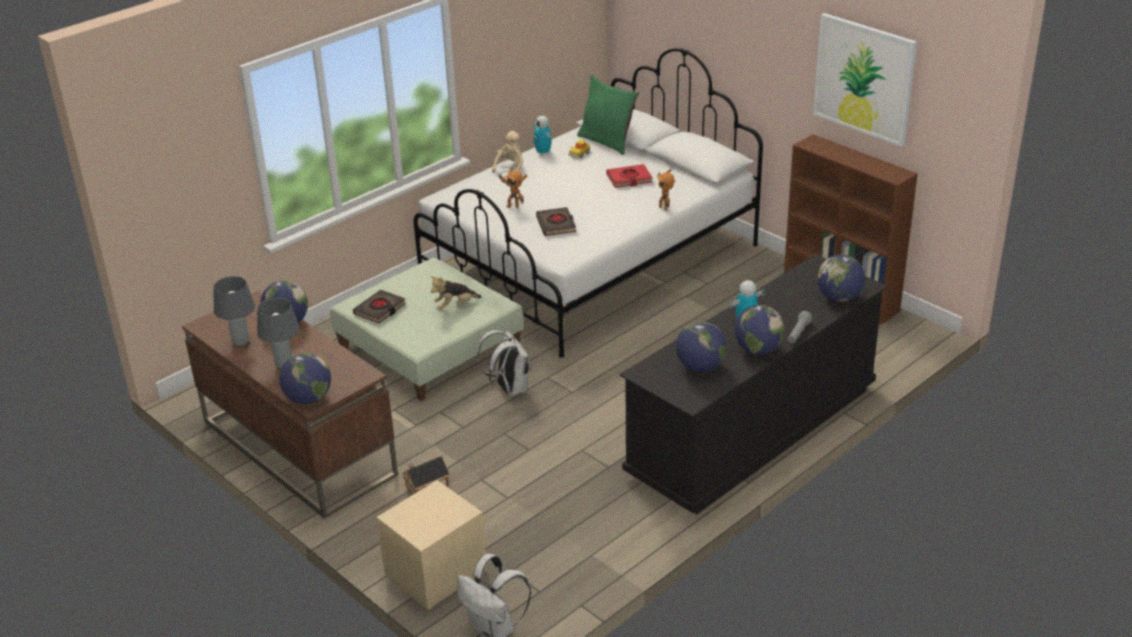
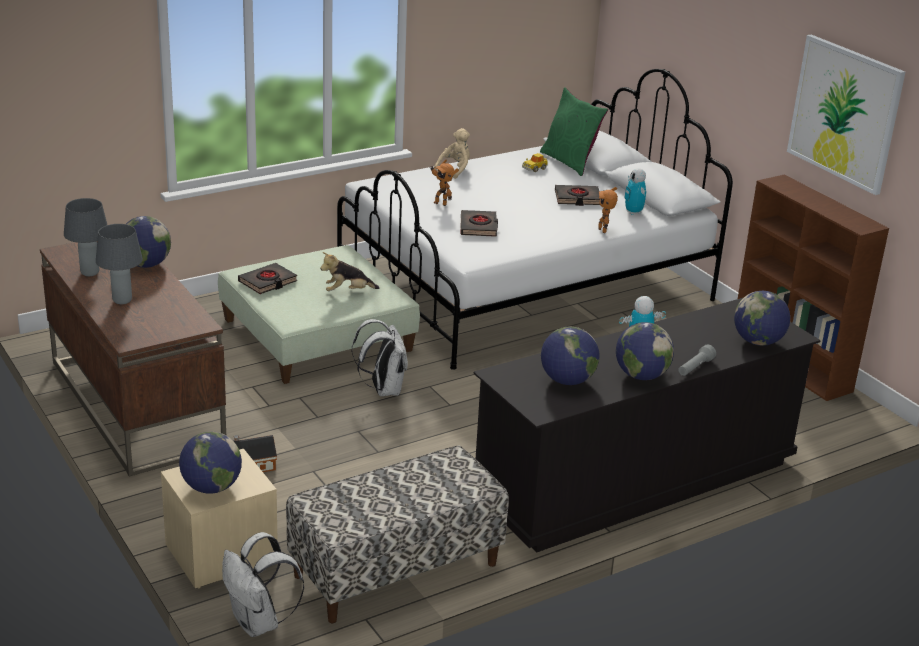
camera: 10 degrees right, 5 degrees down
(308, 399) = (130, 336): globe -> globe (211, 487)
(543, 153) = (496, 161): toy robot -> toy robot (633, 212)
(588, 556) = (396, 570): none -> bench
(629, 179) = (577, 198): red book -> black book

